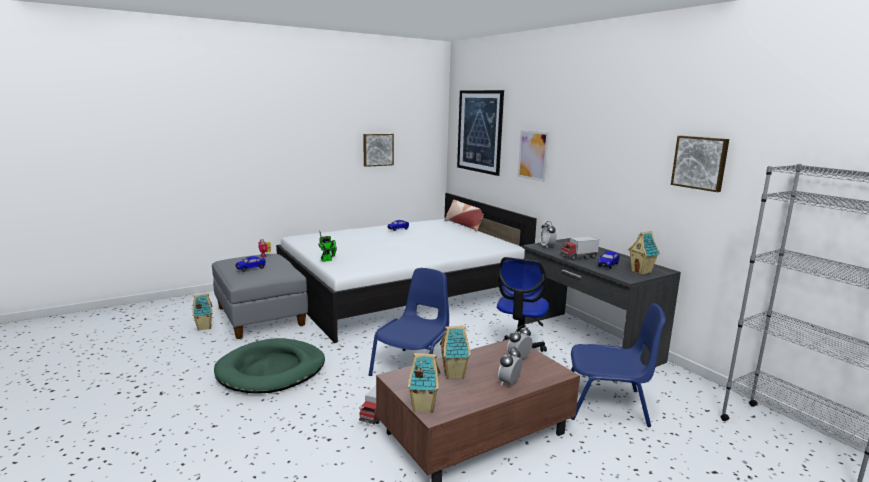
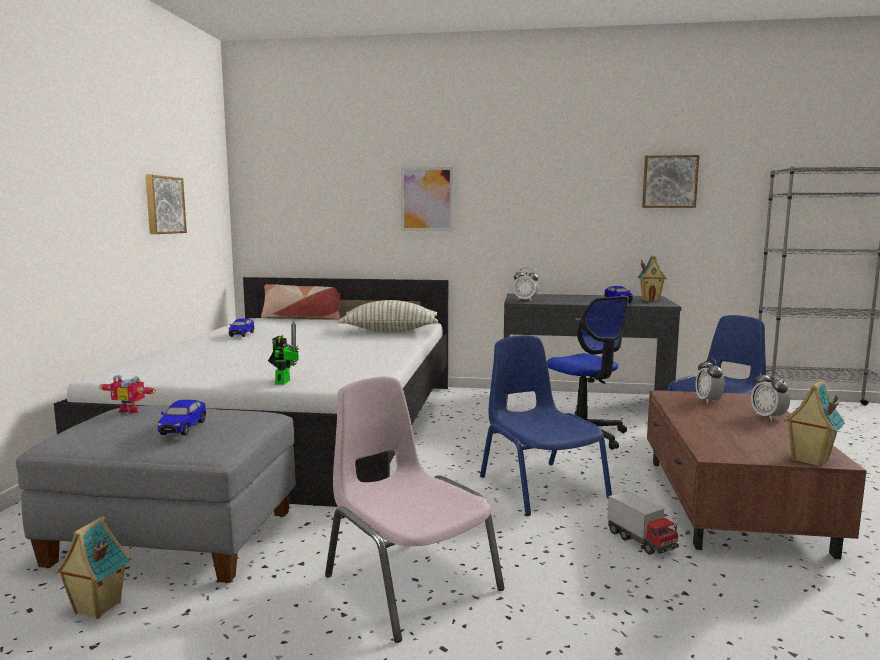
camera: 50 degrees left, 5 degrees down
(271, 370) = (410, 582): green dog bed -> pink chair
(454, 374) = (728, 430): toy house -> none
(470, 246) = (390, 331): none -> pillow
(479, 131) = (311, 176): picture -> none
(578, 257) = (580, 301): toy truck -> none

